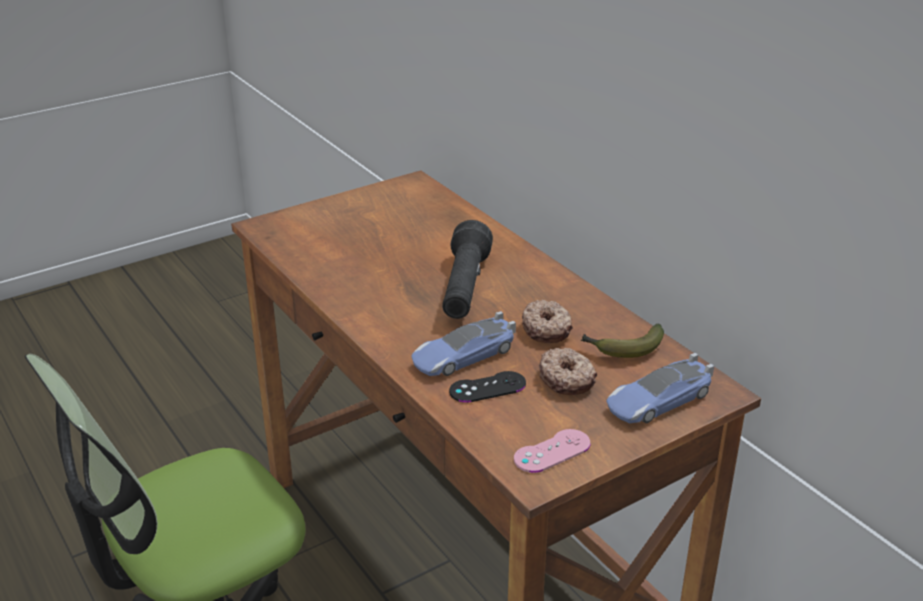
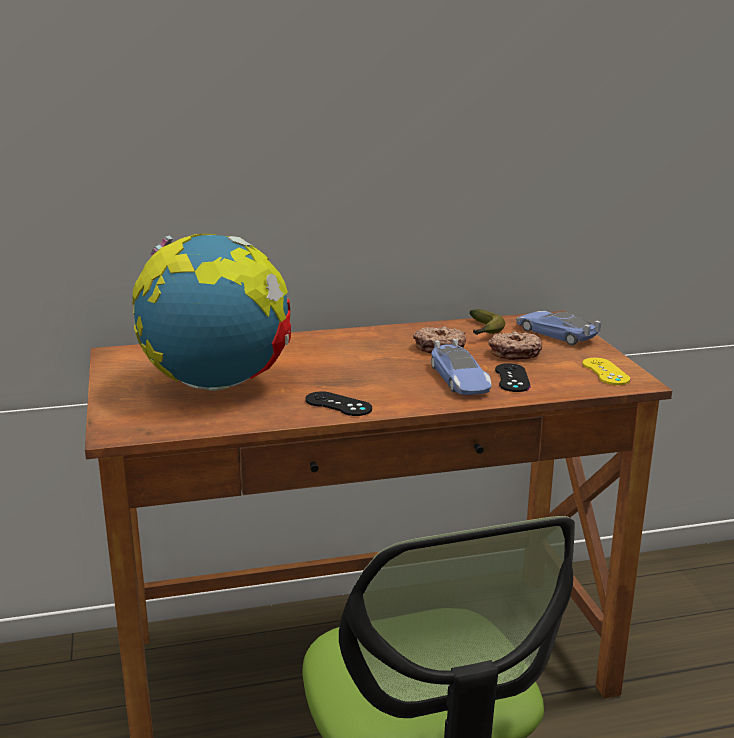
camera: 70 degrees left, 10 degrees down
(362, 302) = (338, 404): none -> black game controller
(374, 239) = (217, 384): none -> globe
(464, 288) = (350, 363): black flashlight -> none
(552, 451) = (605, 372): pink game controller -> yellow game controller
(658, 400) = (555, 333): toy car -> toy car turned 150 degrees clockwise

